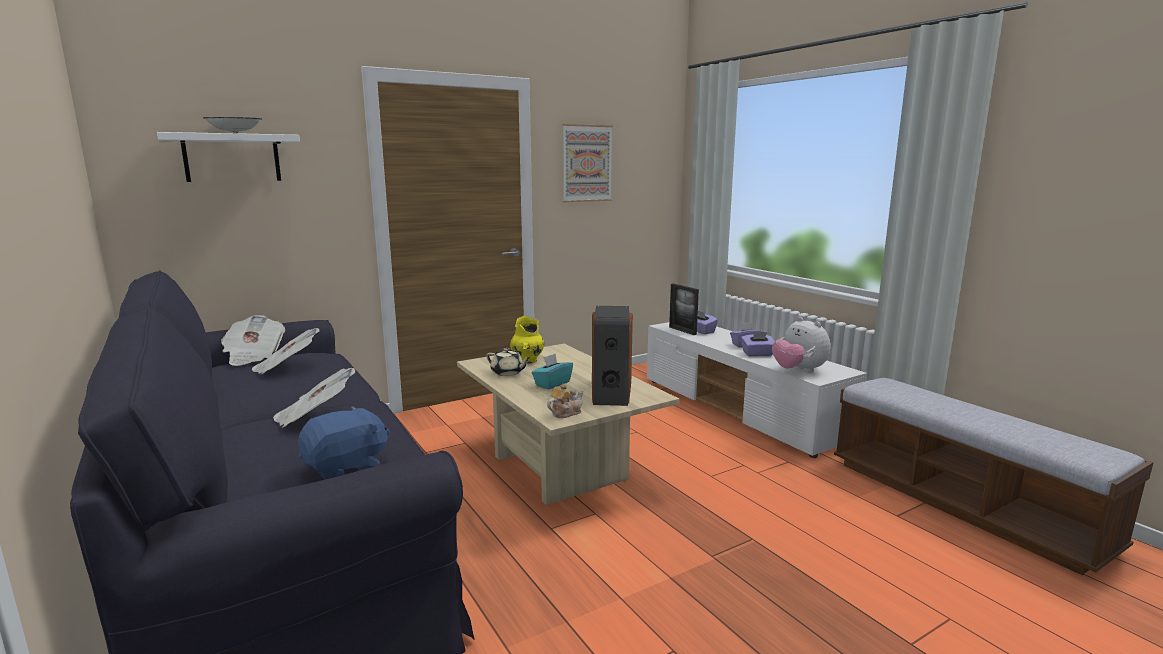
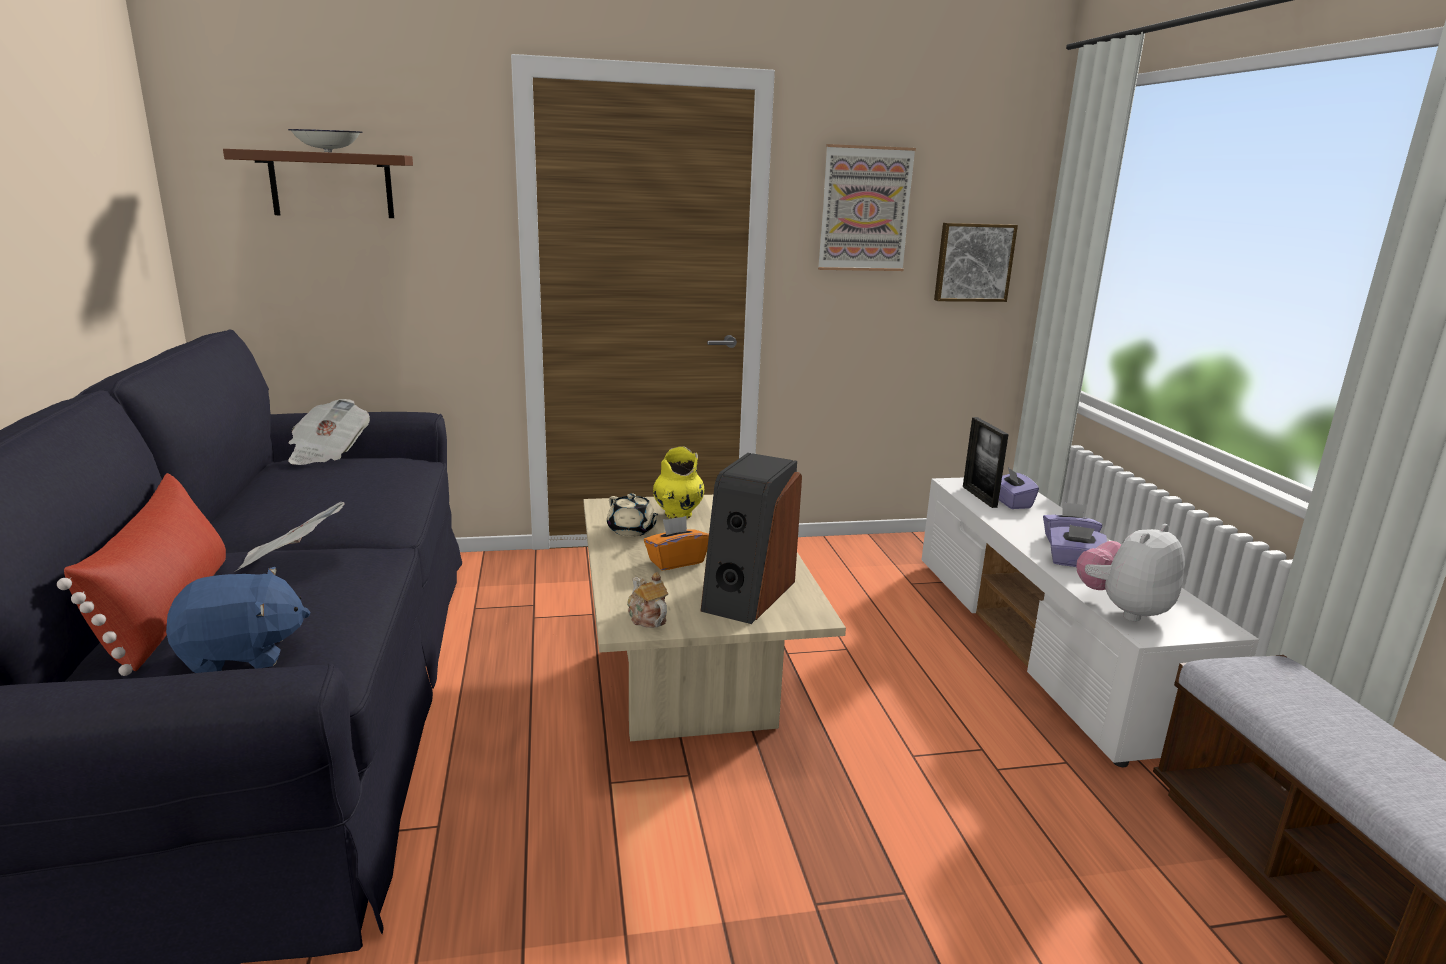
camera: 20 degrees right, 5 degrees up
(232, 158) = (331, 185): white shelf -> brown shelf
(254, 458) = (168, 611): none -> red pillow
(286, 368) = (343, 478): newspaper -> none
(552, 384) = (676, 561): turquoise tissue box -> orange tissue box
(565, 413) = (646, 618): teapot -> teapot turned 105 degrees counterclockwise
(648, 193) = (973, 262): none -> picture
(798, 371) = (1123, 610): plush toy -> plush toy turned 60 degrees clockwise

